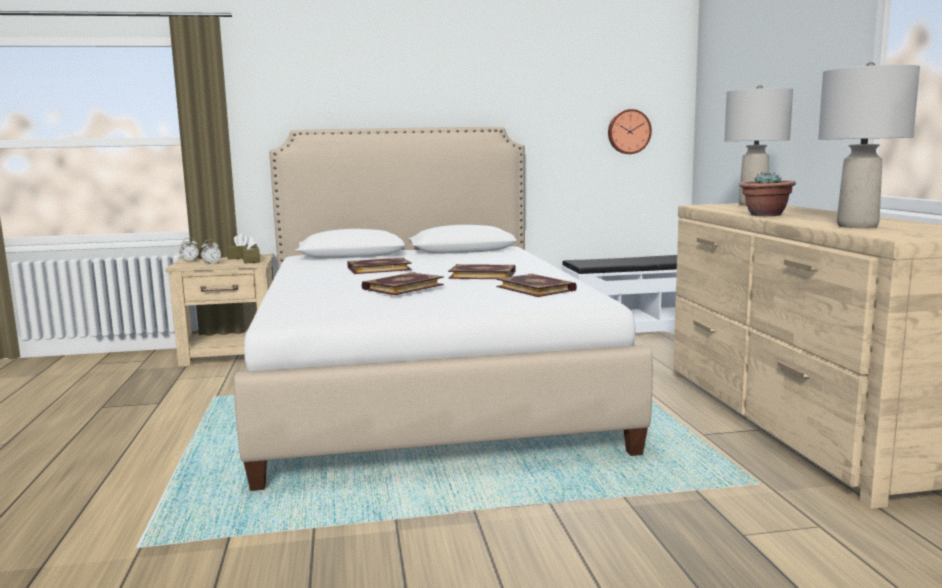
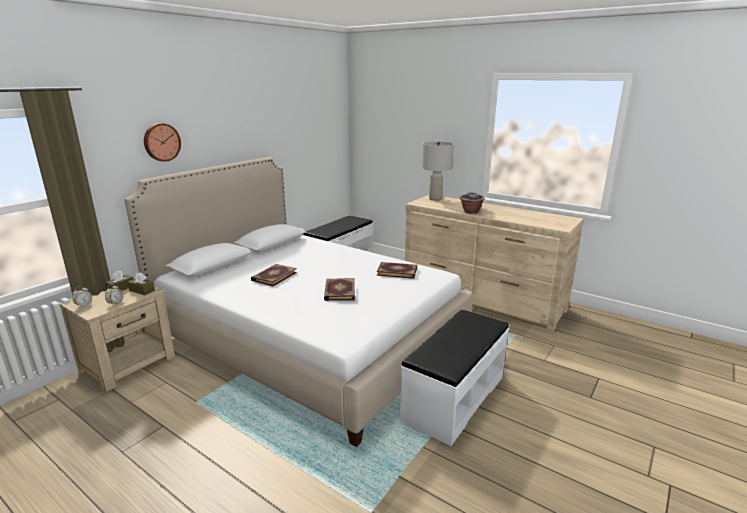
camera: 45 degrees left, 10 degrees up
(466, 505) = (453, 398): none -> white bench
(482, 275) = (345, 266): book -> none
(628, 131) = (324, 150): wall clock -> wall clock (161, 142)
(857, 226) = (527, 219): grey table lamp -> none

